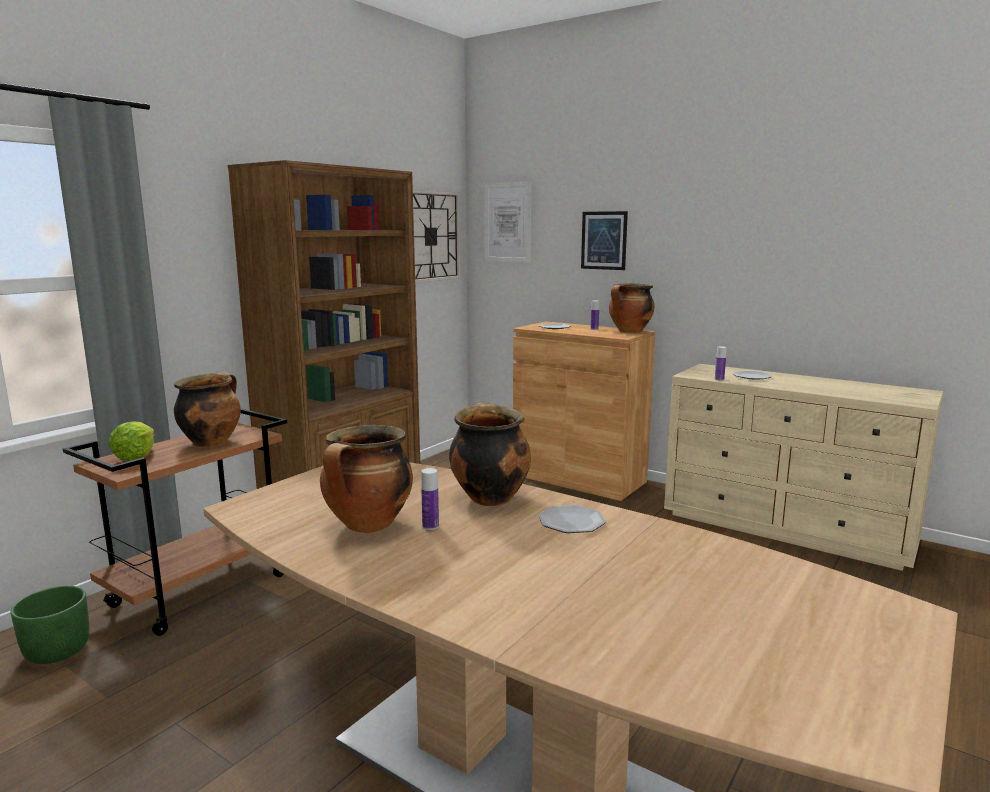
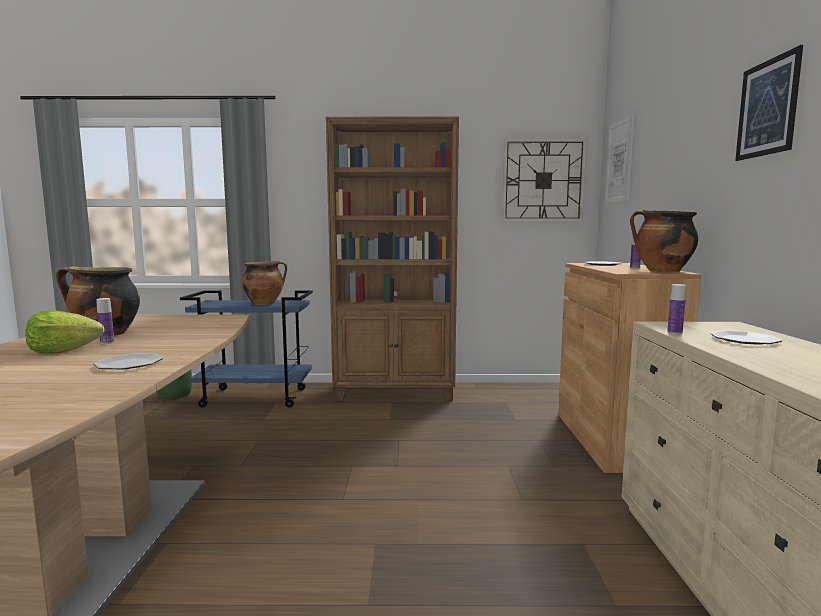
camera: 55 degrees right, 5 degrees down
(136, 456) = (226, 302): lettuce -> lettuce (63, 351)
(201, 589) = (256, 397): brown cart -> blue cart
(489, 497) = (177, 343): cooking pot -> none
(604, 240) = (675, 165): picture -> picture (767, 108)

